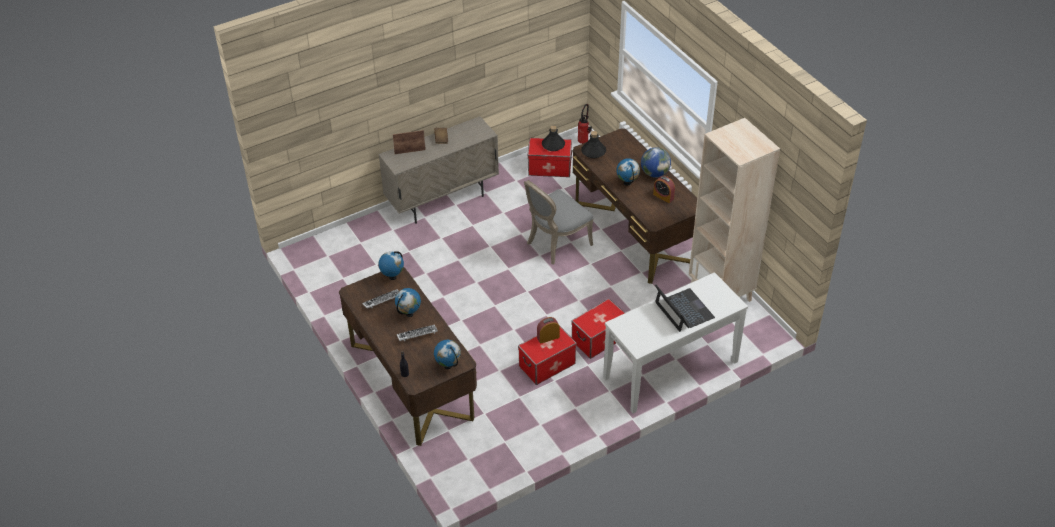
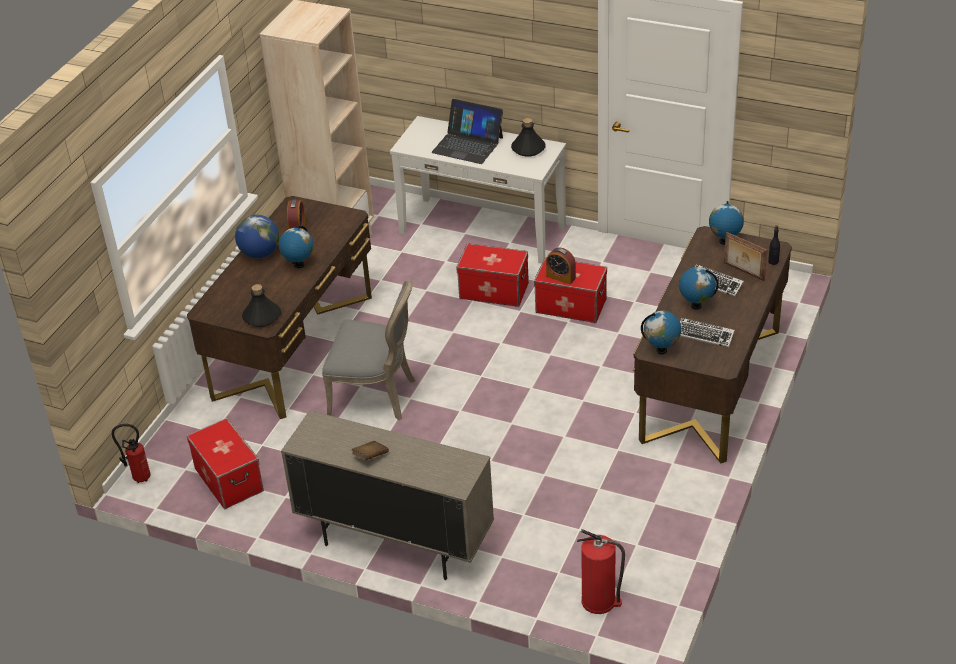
camera: 125 degrees left, 5 degrees down
(328, 246) = (599, 601): none -> fire extinguisher
(410, 151) = (428, 471): picture frame -> picture frame (743, 272)
(553, 145) = (215, 445): black bottle -> black bottle (528, 149)
(683, 310) = (468, 145): laptop -> laptop turned 90 degrees counterclockwise

